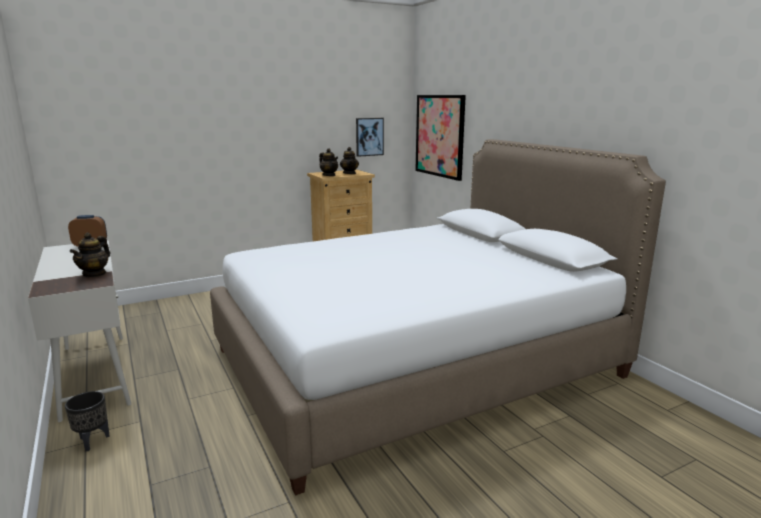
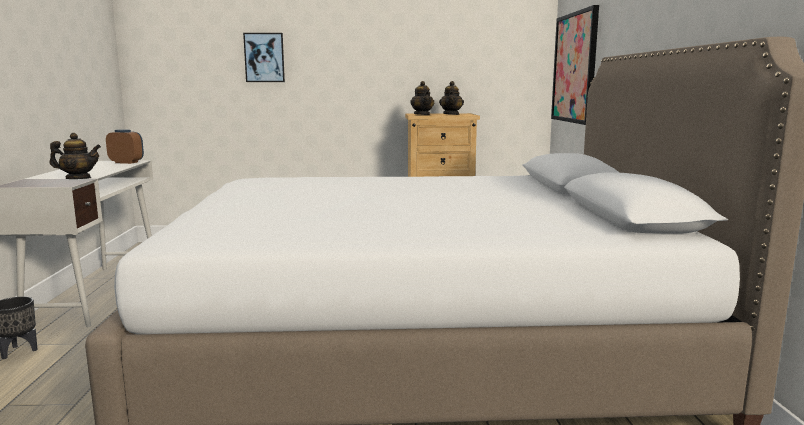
camera: 25 degrees right, 5 degrees down
(94, 274) = (78, 178): teapot -> teapot turned 135 degrees counterclockwise
(369, 136) = (490, 73): picture -> picture (264, 57)

